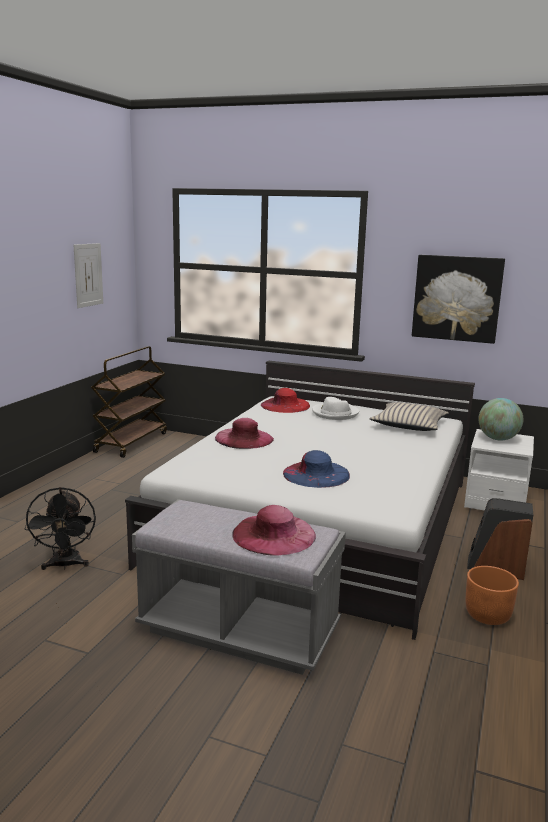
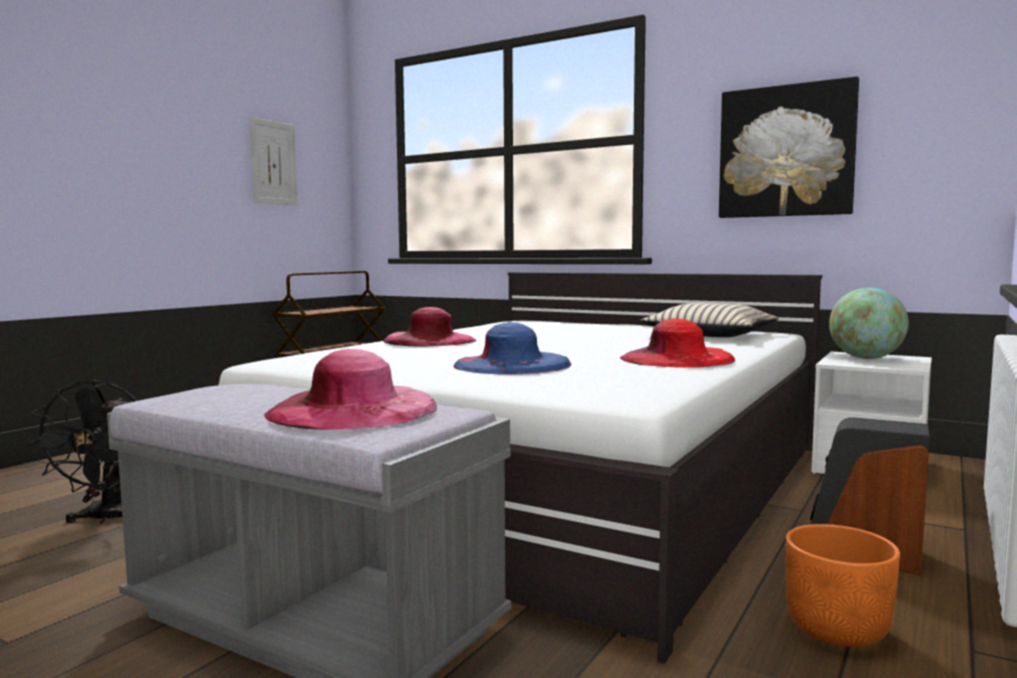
camera: 10 degrees right, 10 degrees down
(285, 405) = (526, 323): red hat -> red hat (676, 358)
(335, 413) = (596, 328): white hat -> none

